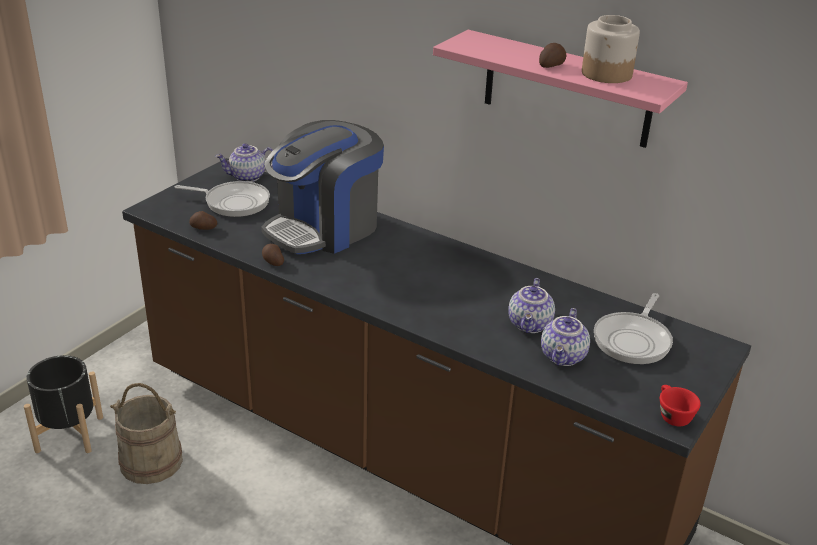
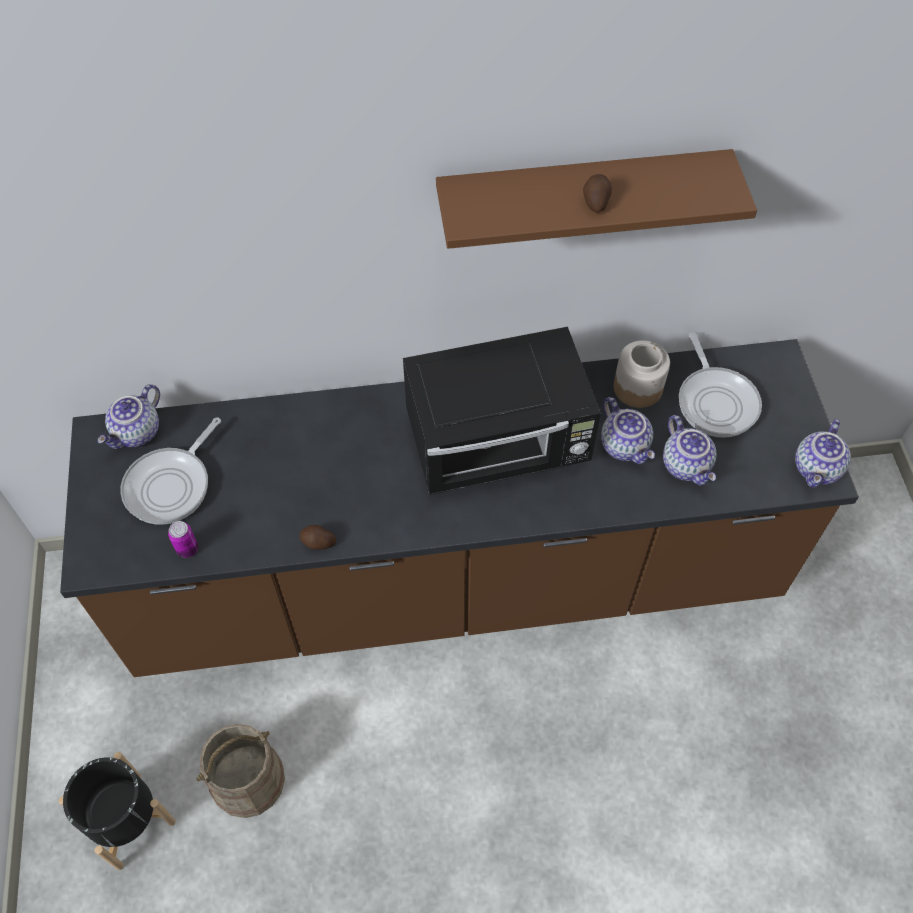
camera: 40 degrees left, 25 degrees up
(203, 228) = (187, 549): potato -> can
(233, 202) = (171, 485): frying pan -> frying pan turned 150 degrees clockwise
(324, 228) = (312, 453): coffee machine -> none
(443, 280) = (499, 444): none -> black microwave
(567, 89) = (581, 197): pink shelf -> brown shelf
(607, 74) = (659, 183): jar -> jar (638, 387)
(672, 415) = (818, 469): red cup -> teapot

